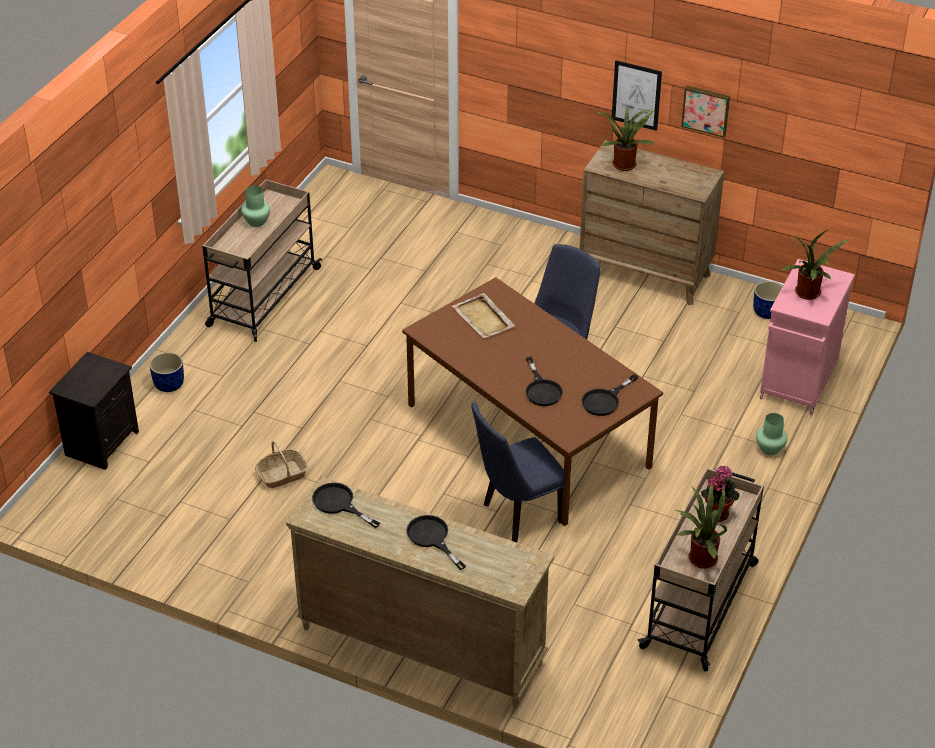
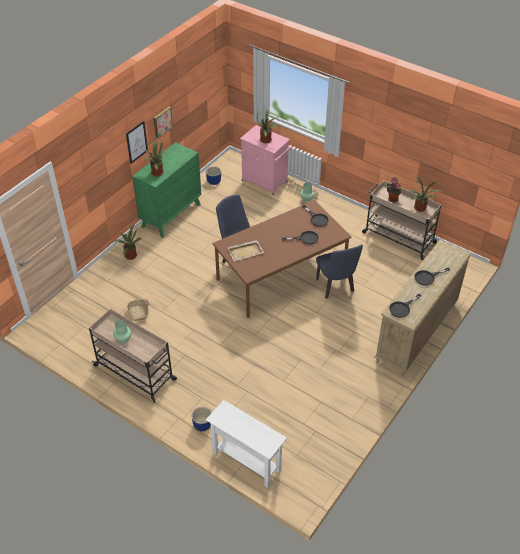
camera: 80 degrees left, 5 degrees up
(101, 442) = (246, 461): black nightstand -> white console table
(282, 475) = (291, 376): basket -> basket (138, 313)
(524, 245) = (130, 255): none -> potted plant
(645, 274) = (171, 215): brown dresser -> green dresser

